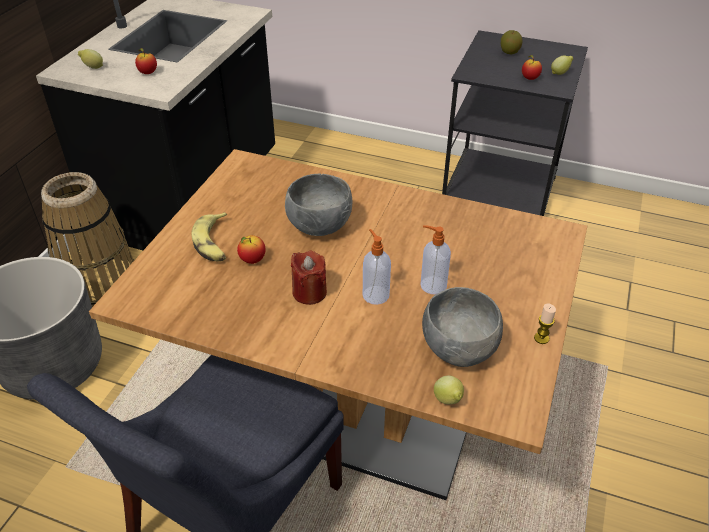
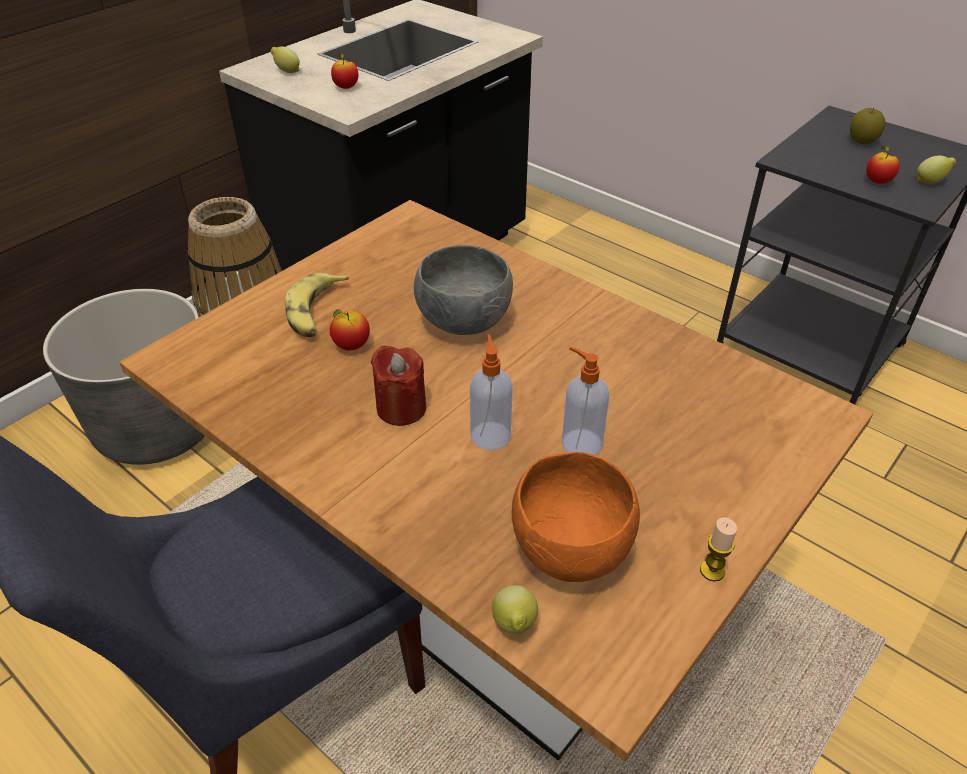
camera: 20 degrees right, 0 degrees up
(458, 349) = (571, 550): grey bowl -> orange bowl

